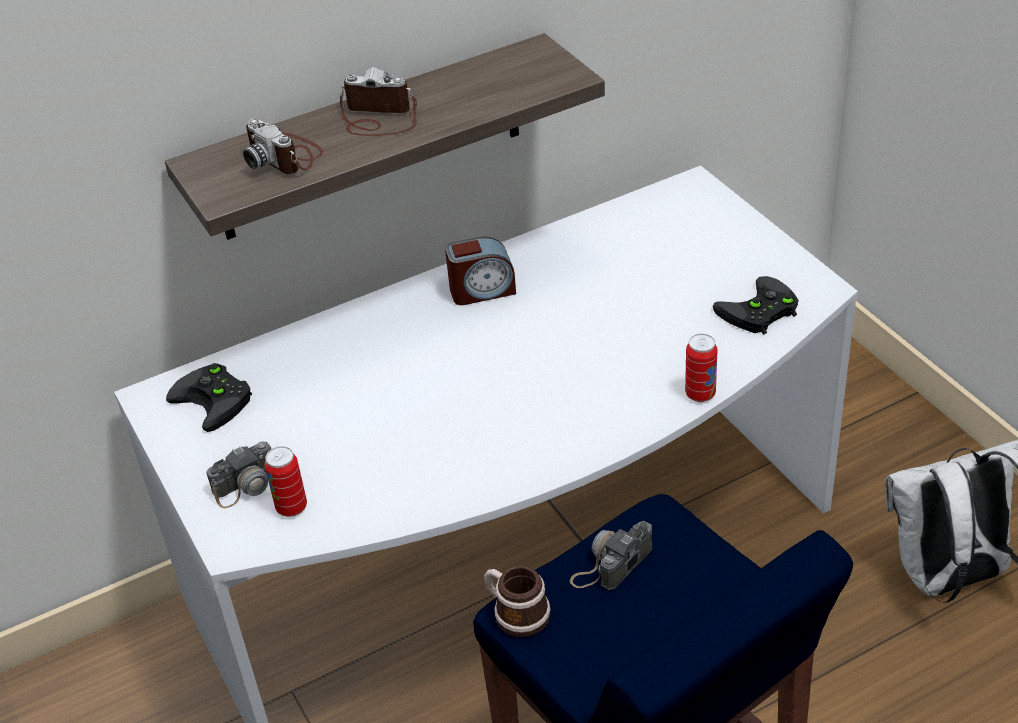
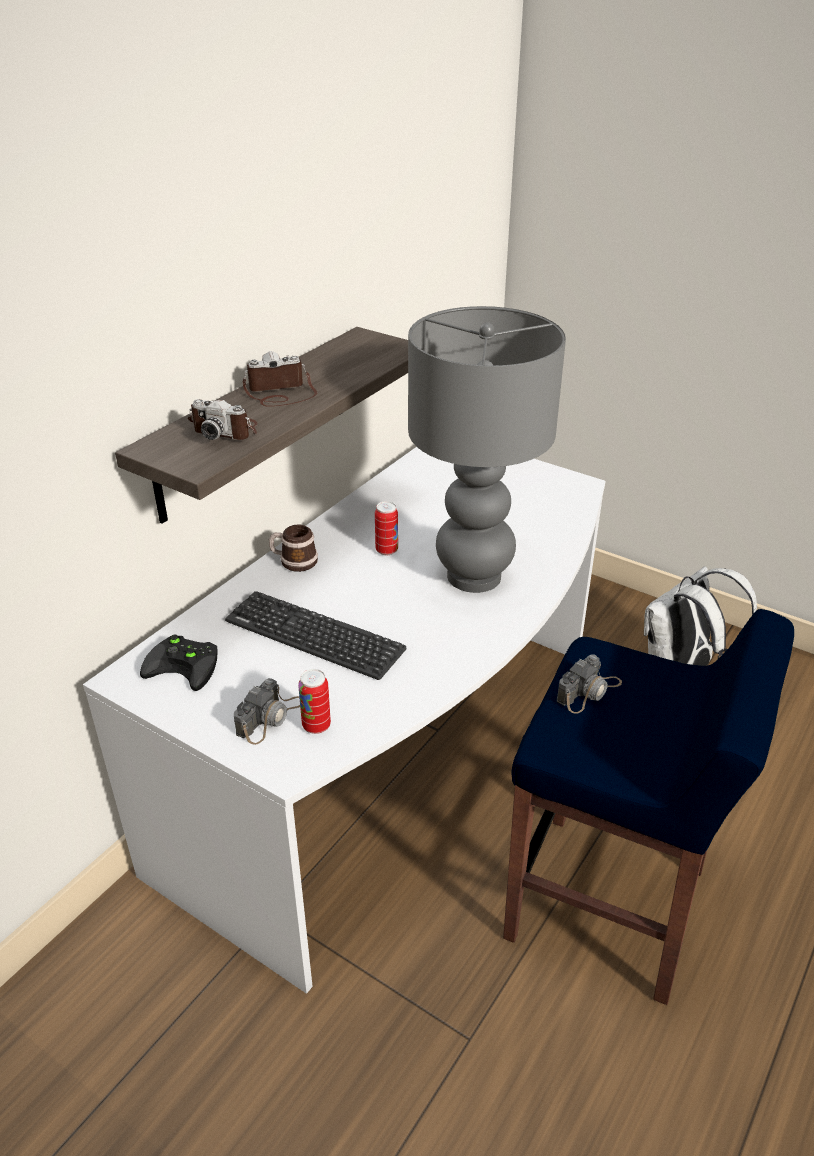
camera: 30 degrees left, 5 degrees down
(360, 404) = (314, 635): none -> keyboard
(482, 290) = (349, 536): alarm clock -> none
(516, 612) = (549, 747): mug -> mug (294, 561)
(583, 381) = (473, 577): none -> grey table lamp
(612, 564) = (589, 691): camera -> camera turned 150 degrees counterclockwise
(700, 394) = (560, 564): can -> can (386, 550)
(758, 312) = (555, 506): black game controller -> none

